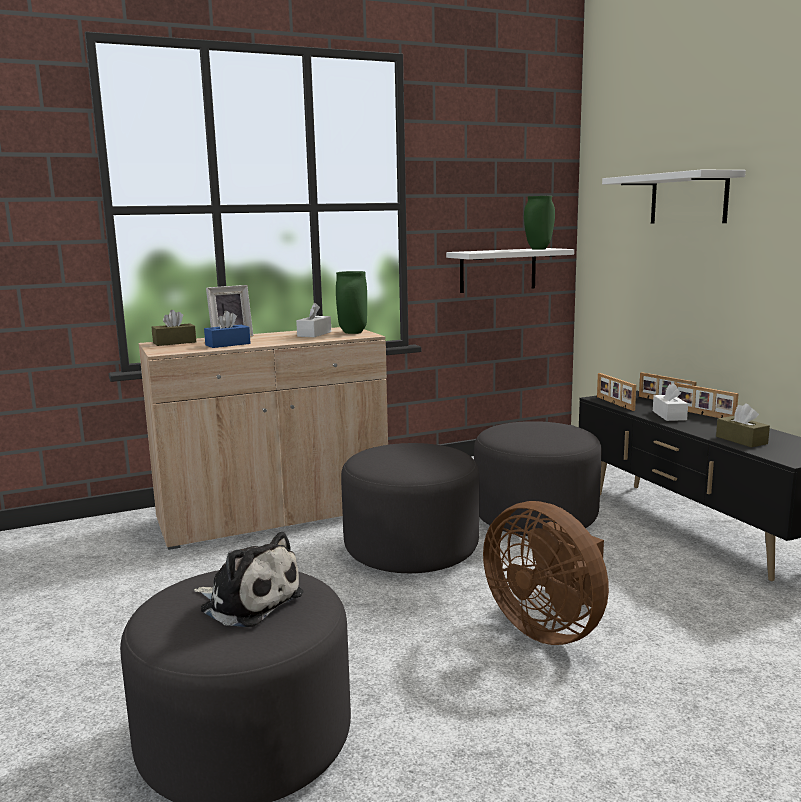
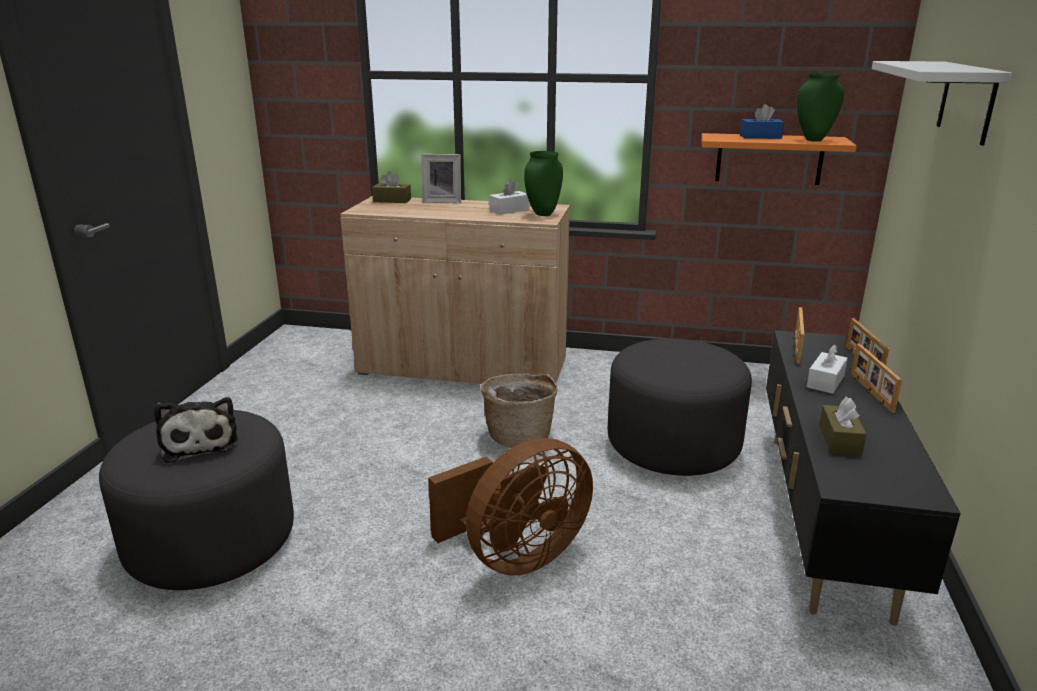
camera: 35 degrees right, 10 degrees up
(228, 344) = (419, 210): blue tissue box -> blue tissue box (760, 137)
(411, 548) = (519, 436): grey ottoman -> basket
(498, 270) = (769, 159): white shelf -> orange shelf
(548, 628) = (516, 556): brown fan -> brown fan turned 120 degrees counterclockwise

